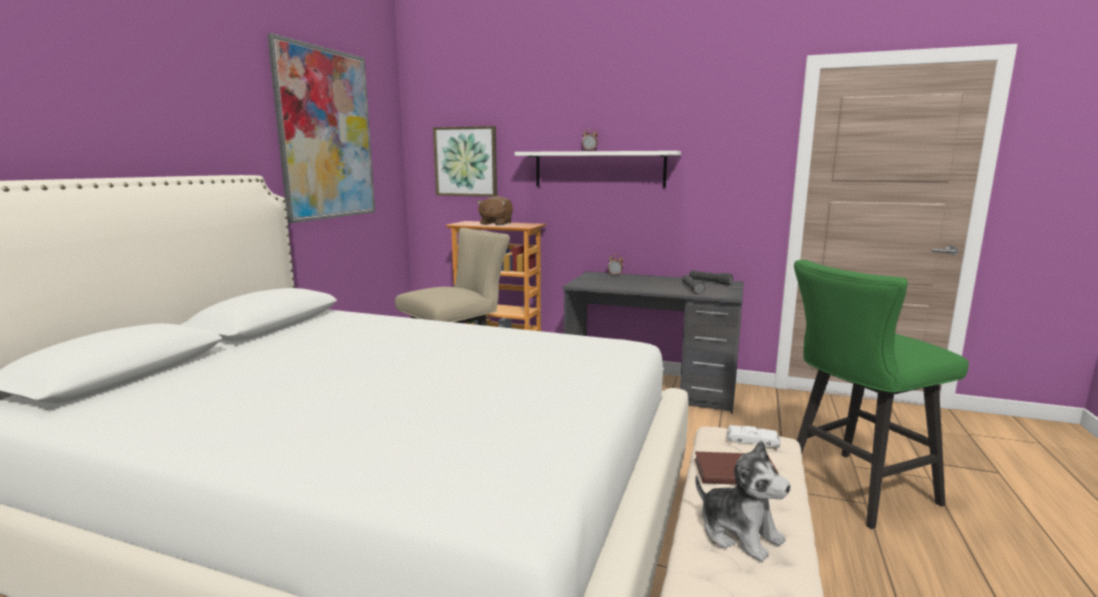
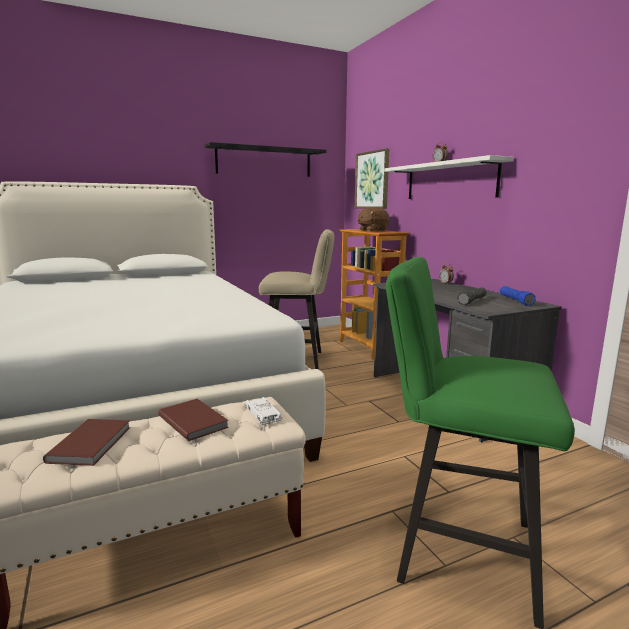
camera: 45 degrees right, 0 degrees up
(326, 134) = (264, 161): picture -> black shelf
(710, 282) = (515, 301): black flashlight -> blue flashlight
(739, 534) = (92, 443): plush toy -> brown book

